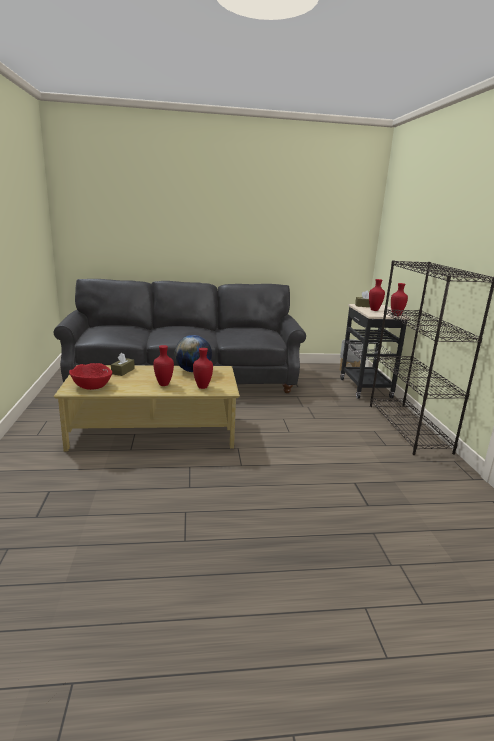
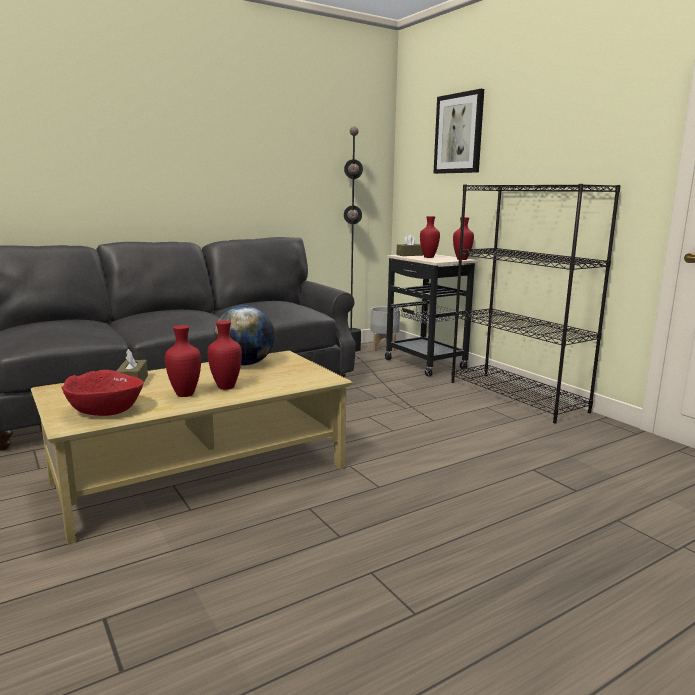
camera: 25 degrees left, 5 degrees down
(203, 387) = (289, 380): red vase -> red vase (185, 394)
(322, 381) = (366, 364): none -> black floor lamp
(414, 215) = (459, 133): none -> picture

